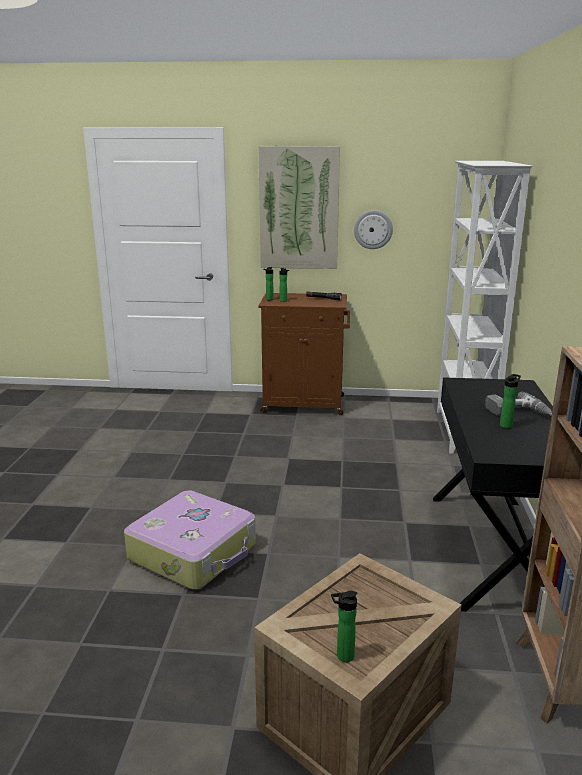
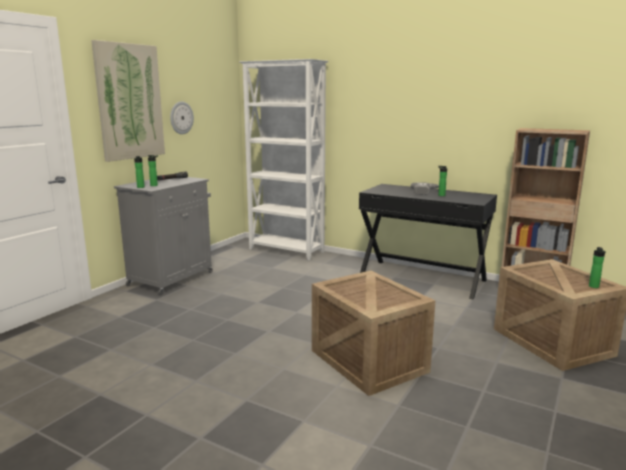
camera: 65 degrees left, 5 degrees down
(194, 552) = (366, 360): suitcase -> crate
(305, 404) = (172, 278): brown cabinet -> grey cabinet

